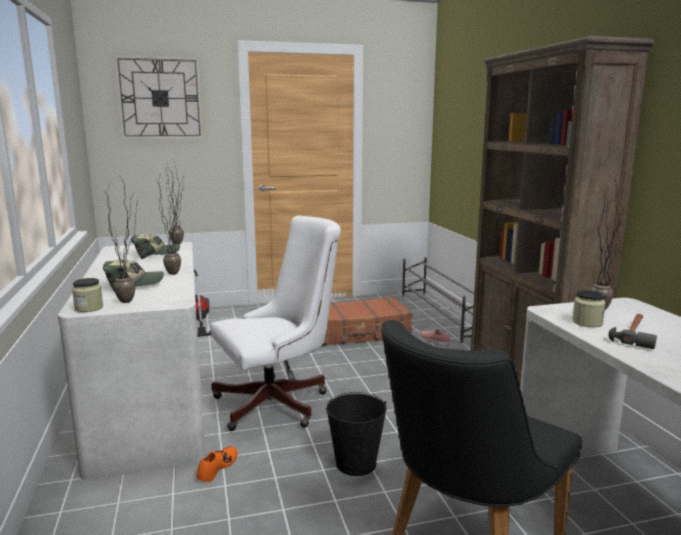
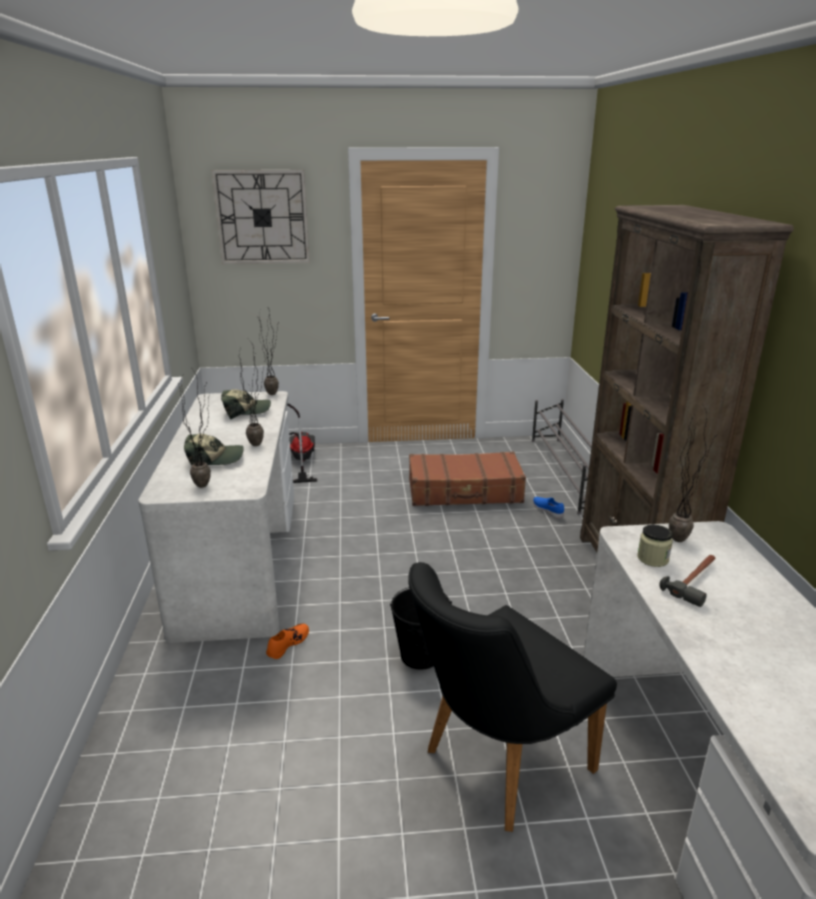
camera: 10 degrees right, 10 degrees up
(89, 308) = (167, 492): jar -> none
(279, 403) = (362, 575): white office chair -> none
(434, 342) = (548, 511): pink shoe -> blue shoe

